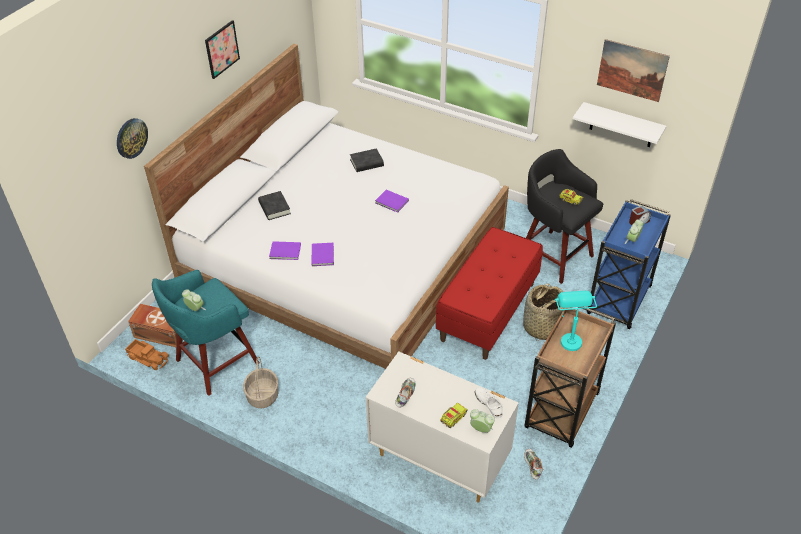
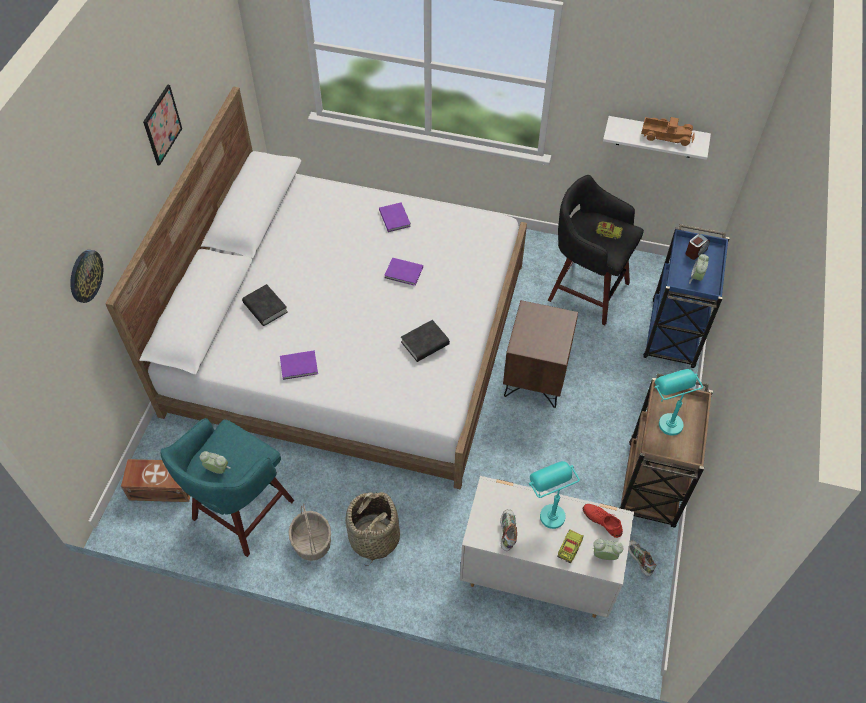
camera: 15 degrees left, 10 degrees up
(148, 357) = (157, 523): toy truck -> toy truck (666, 135)
(323, 255) = (346, 361): purple book -> purple book (395, 217)
(366, 163) = (356, 224): black book -> black book (425, 343)
(445, 386) = (547, 510): none -> turquoise table lamp
(487, 311) = (534, 377): red bench -> brown nightstand
(488, 403) = (602, 521): white shoe -> red shoe
(542, 327) = (599, 385): basket -> basket (373, 538)
(632, 70) = (670, 76): picture -> none

